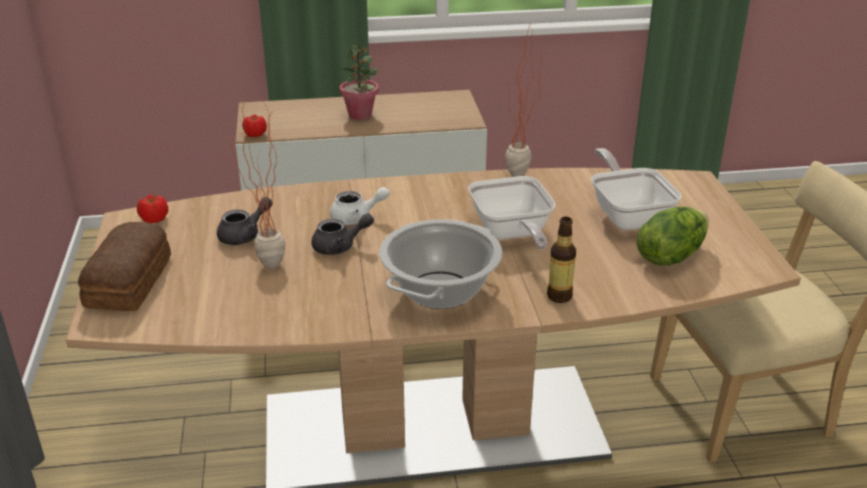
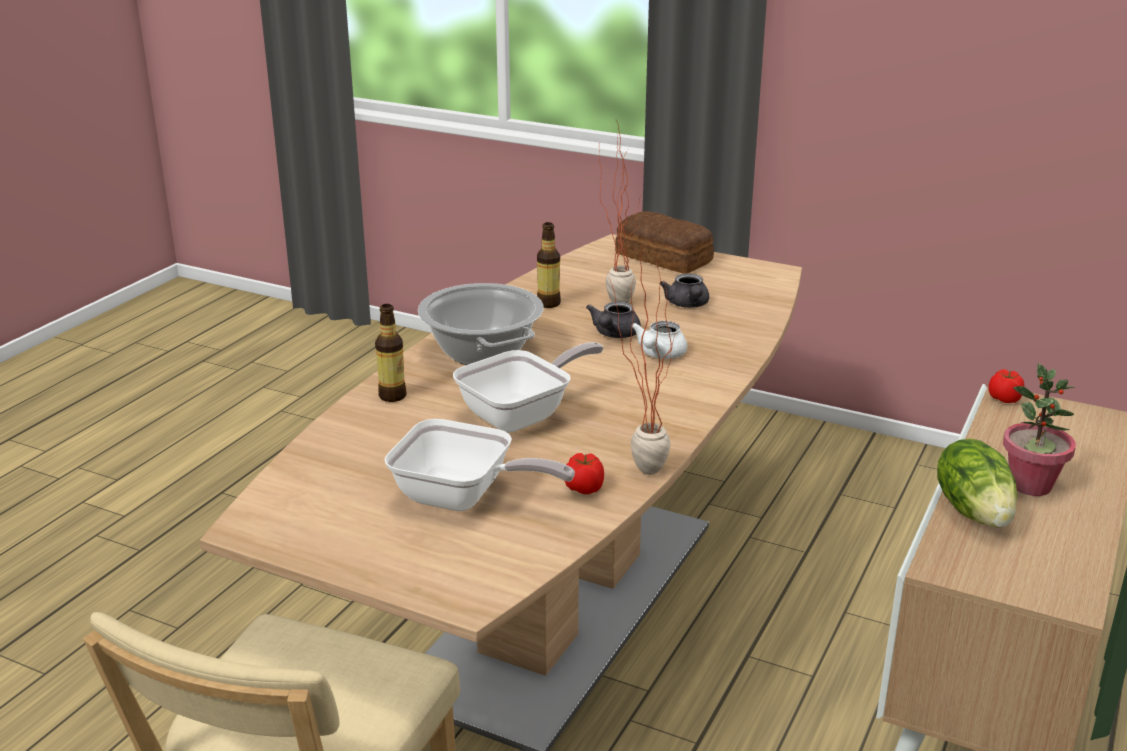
camera: 125 degrees right, 5 degrees down
(154, 219) = (764, 280): tomato -> tomato (585, 487)
(306, 300) = (548, 303): none -> bottle
(511, 234) = (523, 415): frying pan -> frying pan turned 120 degrees clockwise
(669, 256) = (356, 481): lettuce -> lettuce (975, 511)

